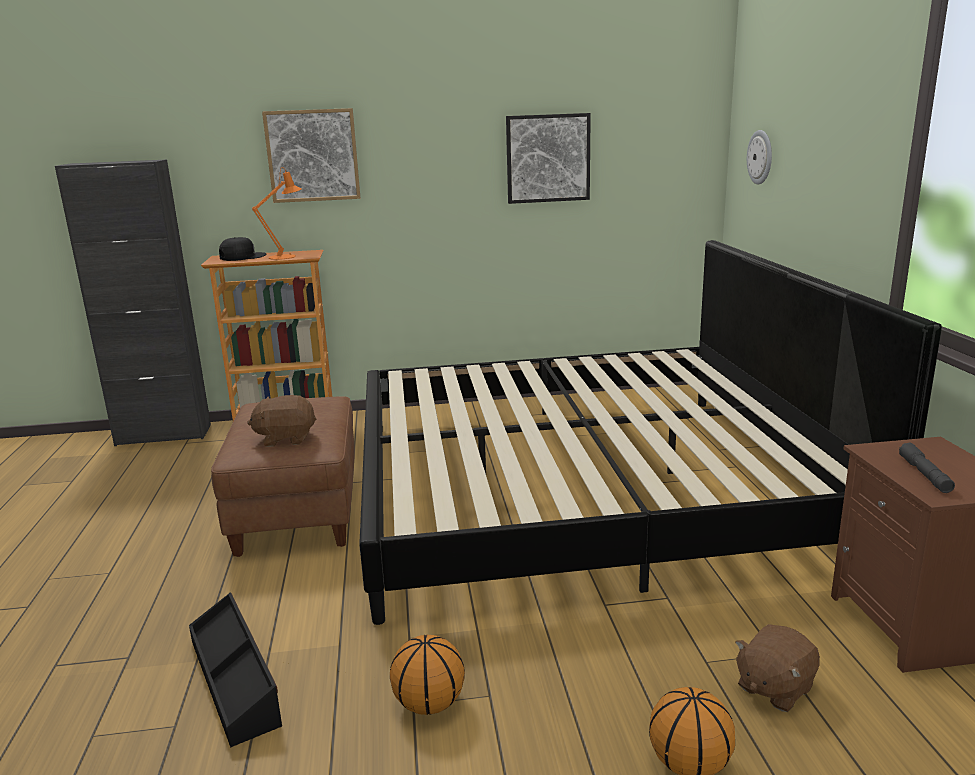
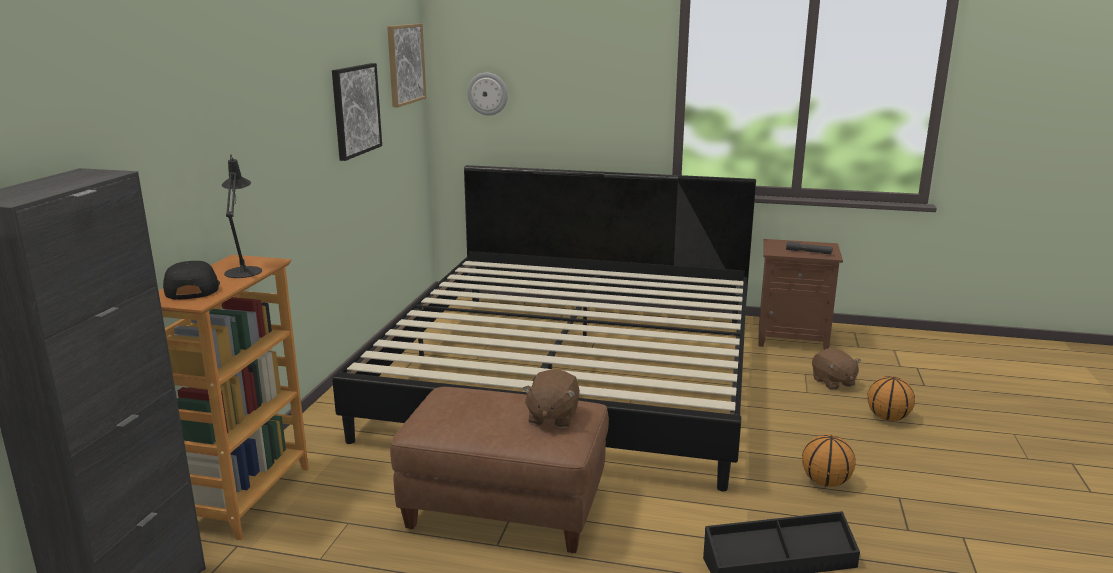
camera: 70 degrees left, 0 degrees up
(286, 256) = (244, 270): orange table lamp -> black table lamp
(312, 155) = (209, 135): picture -> picture (405, 64)

